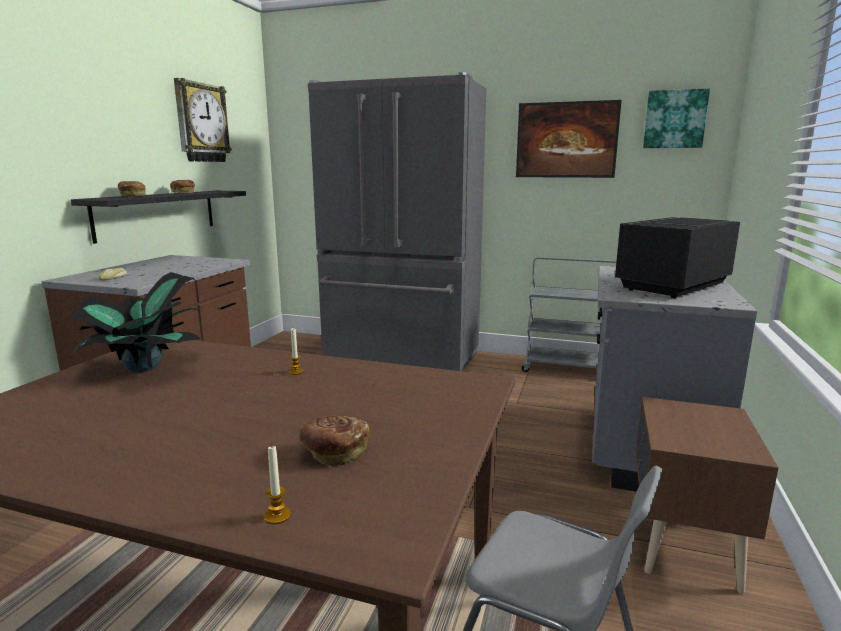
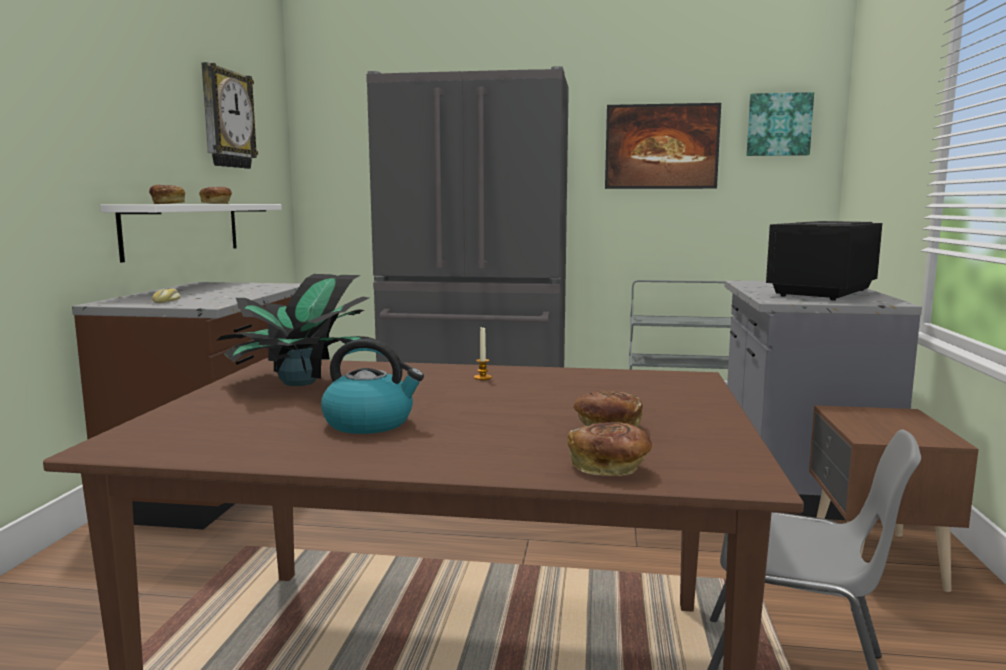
camera: 10 degrees left, 5 degrees down
(139, 426) = (370, 423): none -> kettle
(157, 214) = (183, 229): black shelf -> white shelf
(277, 516) = (609, 468): candle -> bread

